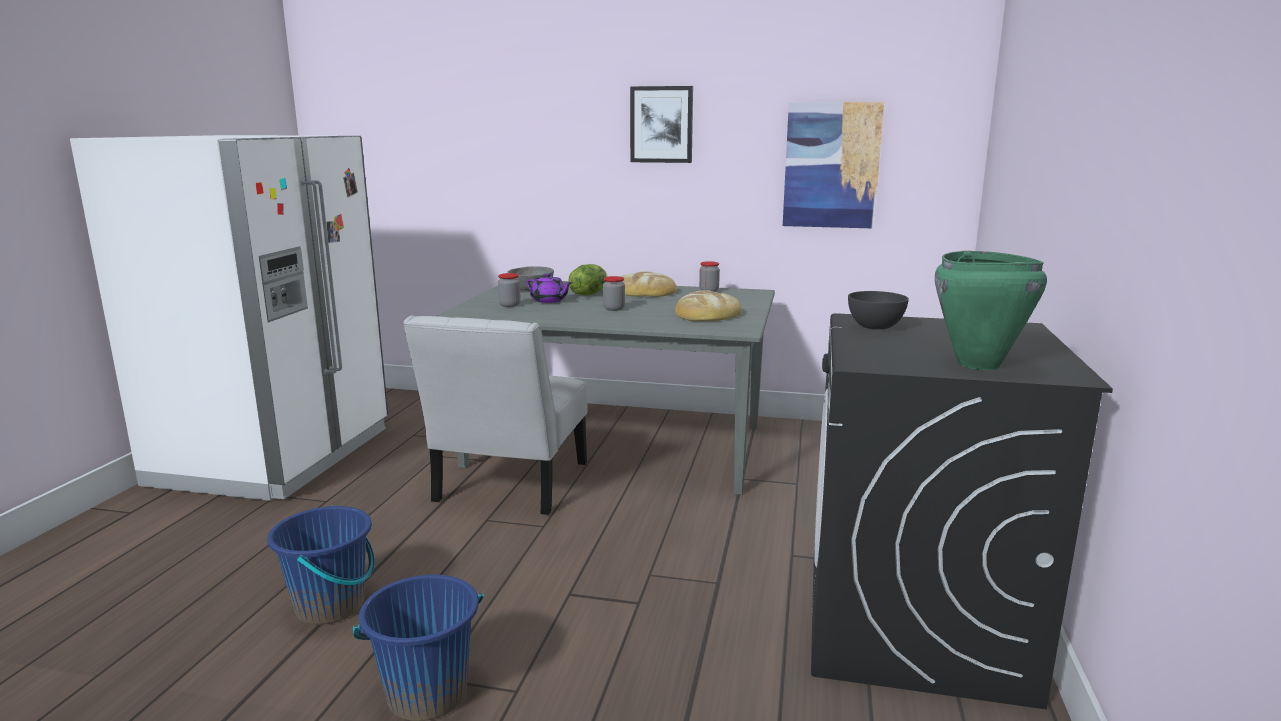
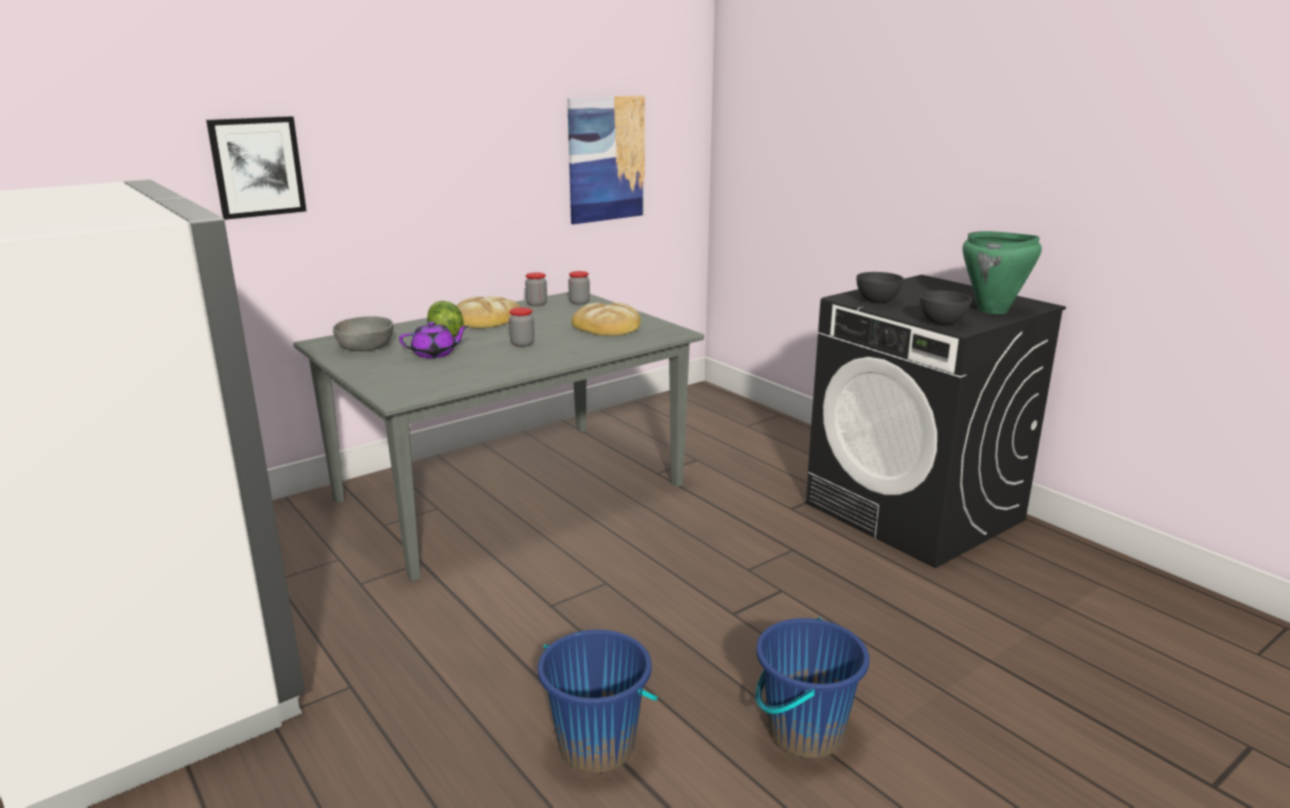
camera: 50 degrees left, 5 degrees up
(508, 486) = (501, 571): white chair -> none
(509, 305) = (413, 370): jar -> jar (579, 302)
(661, 124) = (447, 127): picture -> picture (257, 167)
(862, 355) = (942, 322): none -> grey bowl

